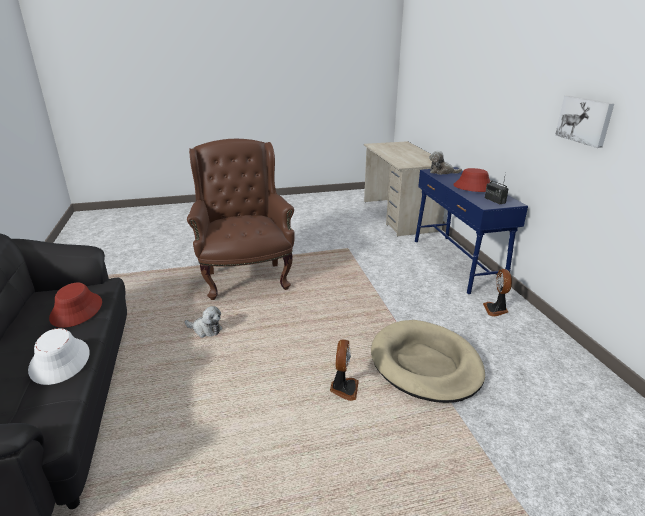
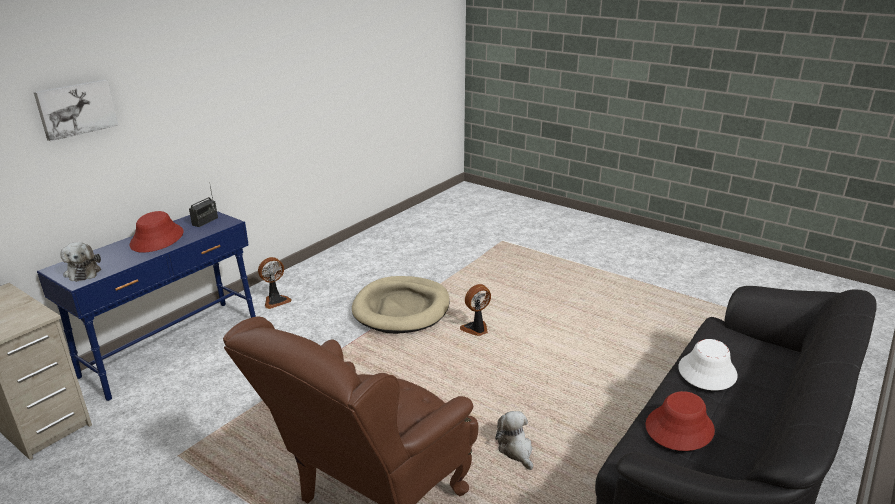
camera: 130 degrees left, 0 degrees up
(585, 120) = (227, 97): picture -> picture (76, 109)

